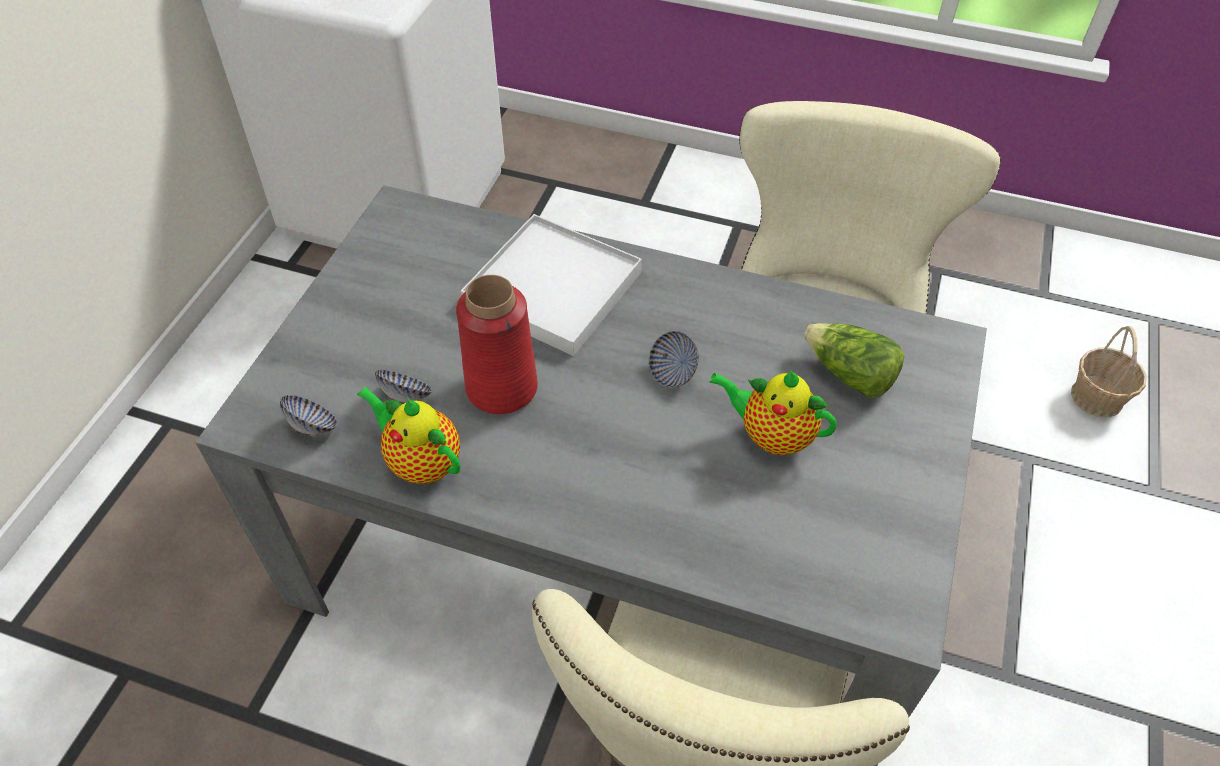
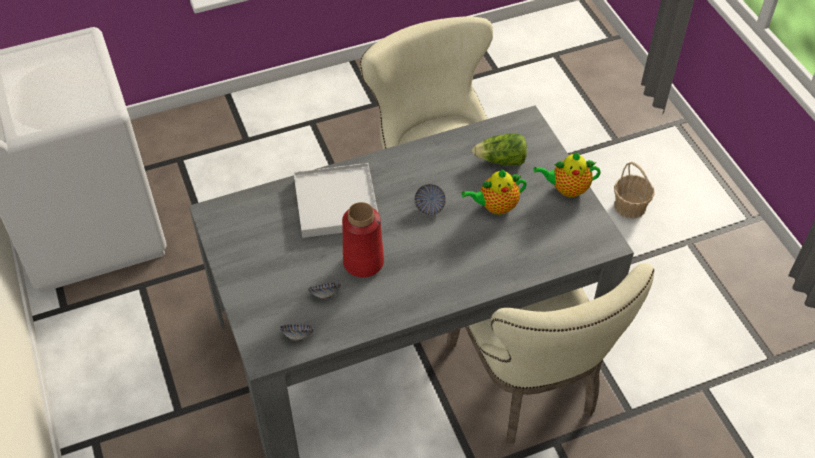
camera: 40 degrees left, 0 degrees up
(421, 462) = (364, 316): teapot -> teapot (567, 189)
(1096, 397) = (560, 110): basket -> basket (630, 206)

